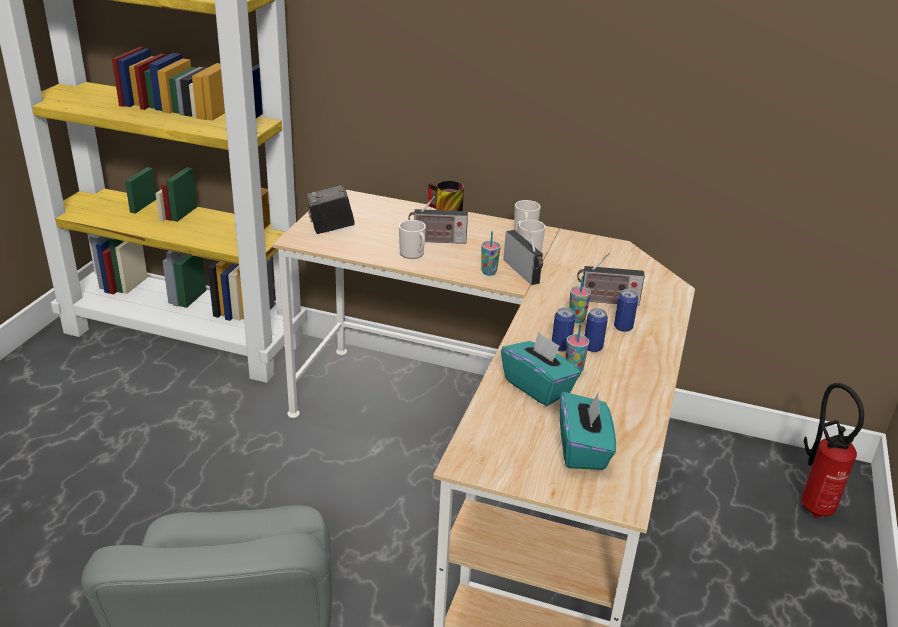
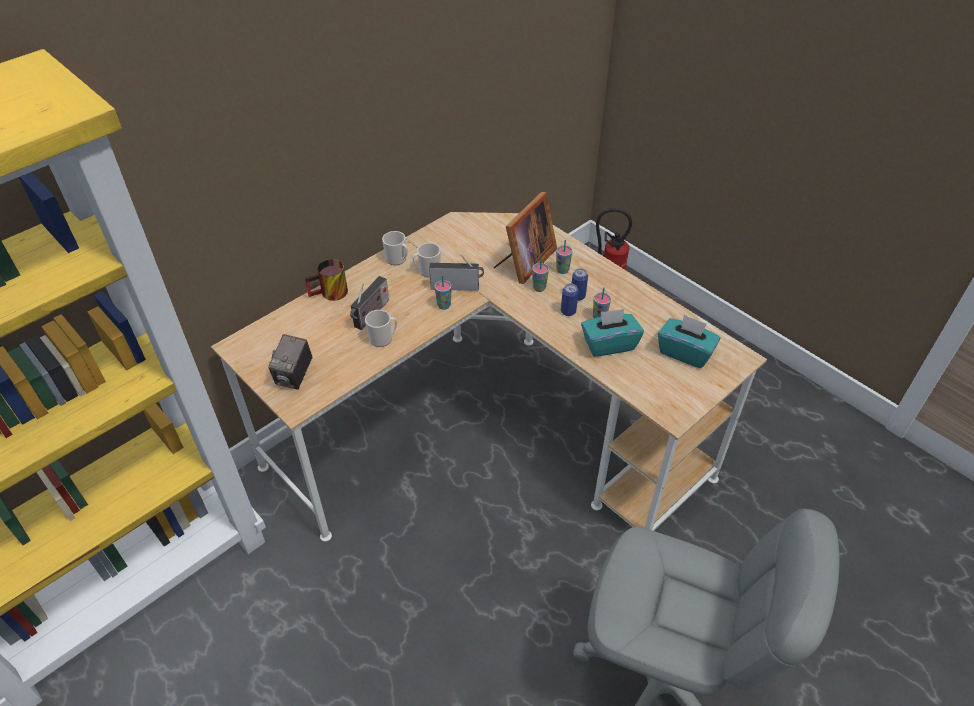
camera: 60 degrees left, 15 degrees up
(606, 301) = (524, 262): radio -> picture frame
(623, 327) = (562, 270): can -> cup

